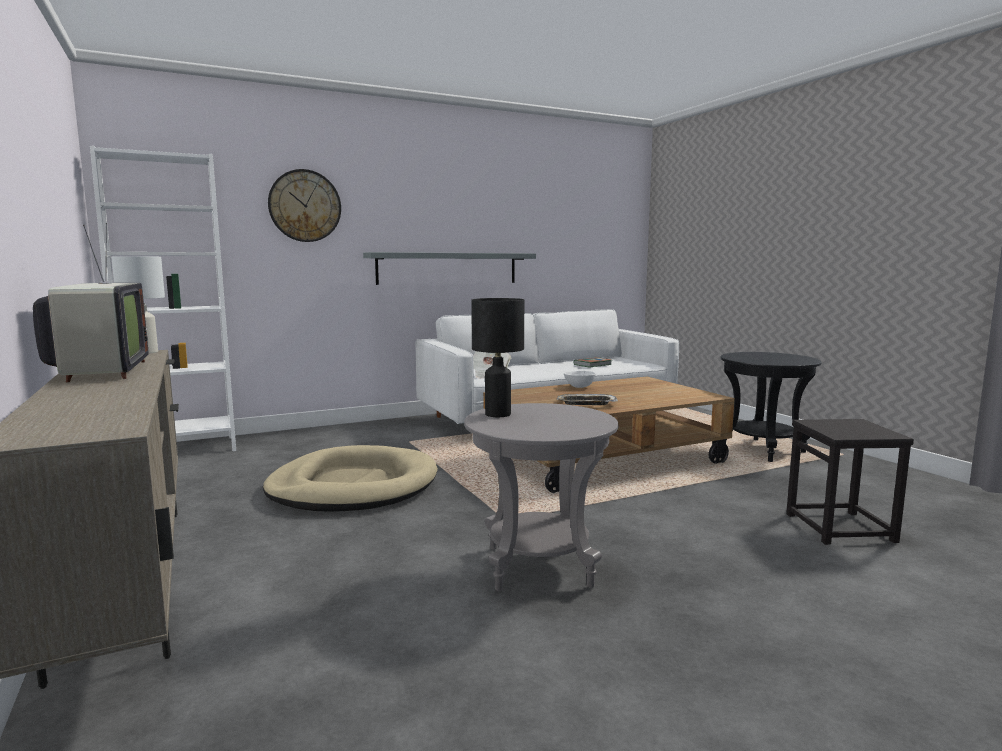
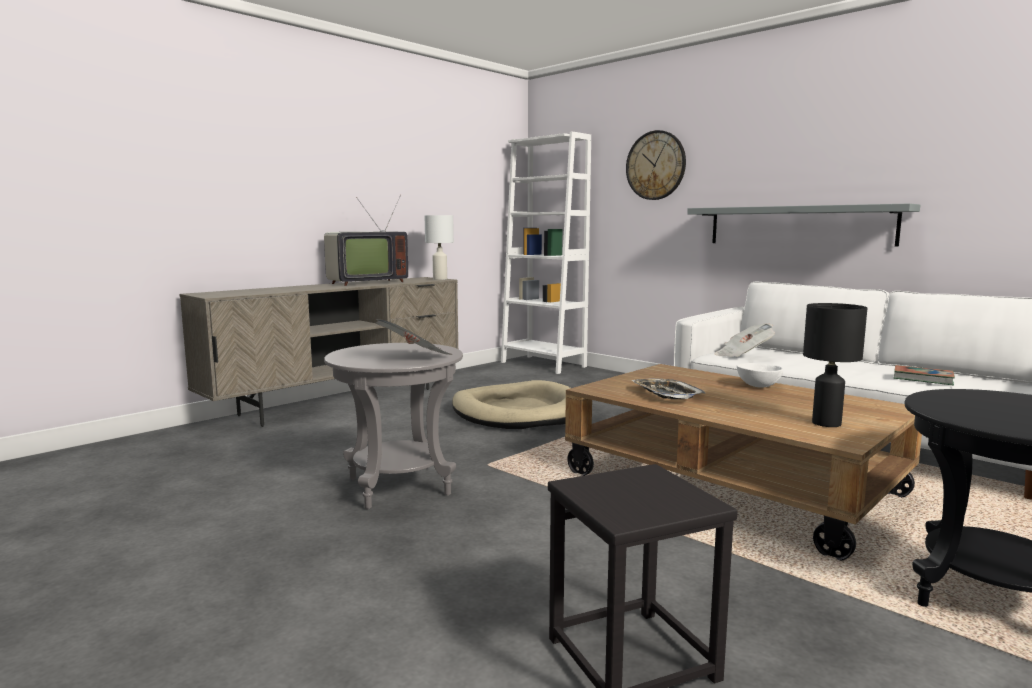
camera: 70 degrees right, 0 degrees up
(497, 414) = (405, 346): black table lamp -> black table lamp (825, 423)
(570, 415) = (414, 358): none -> newspaper

